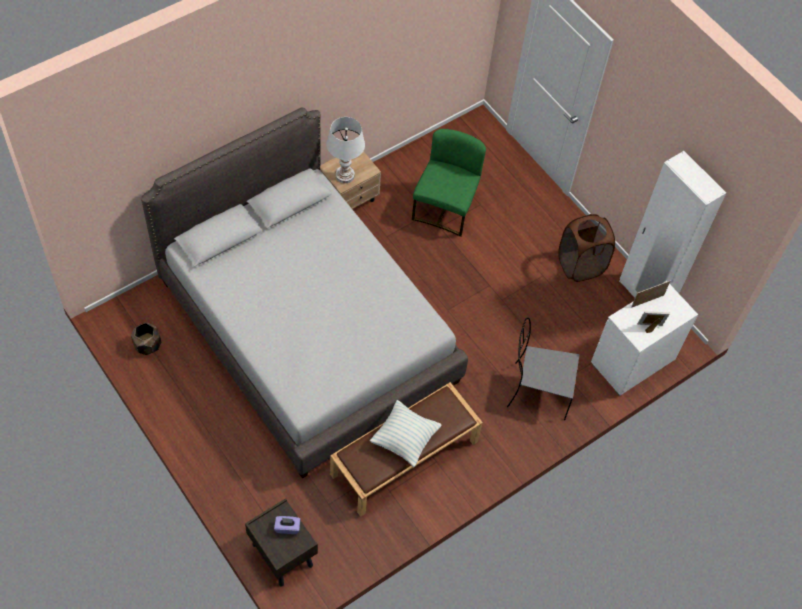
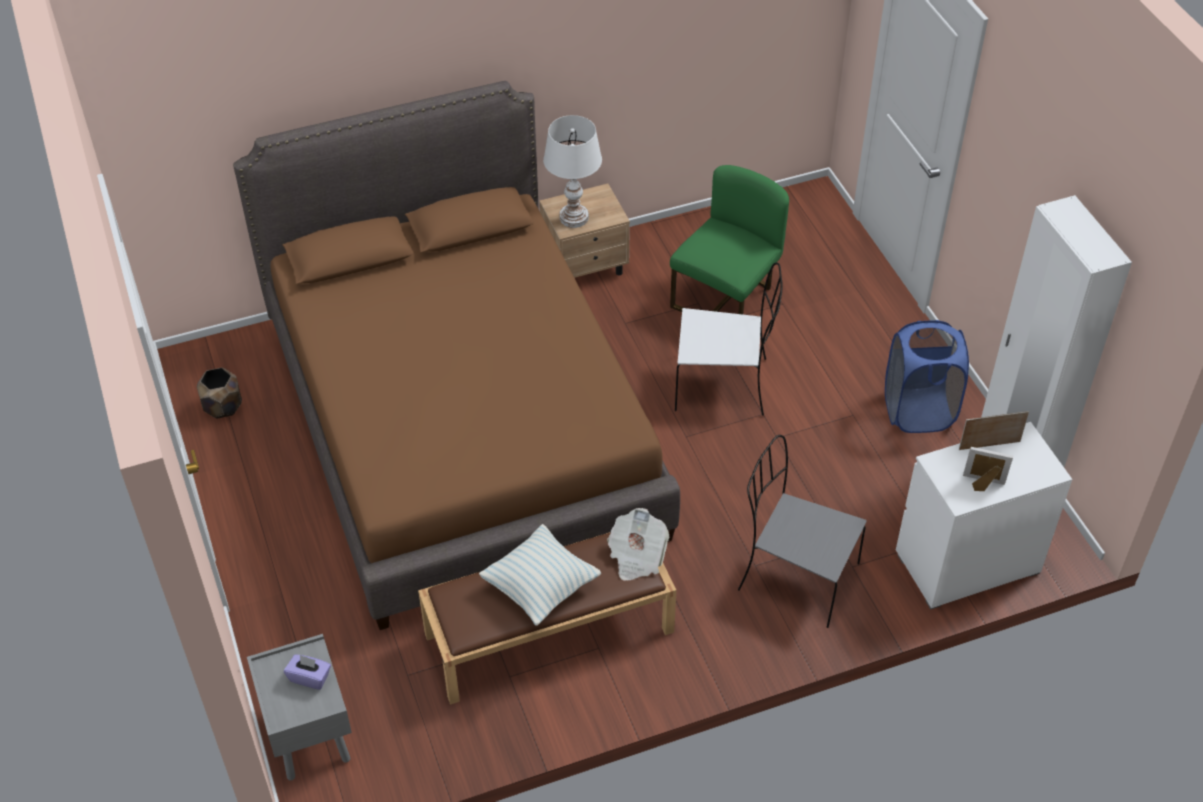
camera: 20 degrees right, 10 degrees down
(282, 554) = (308, 734): brown nightstand -> grey nightstand
(308, 330) = (463, 428): grey bed -> brown bed
(454, 406) = (636, 556): none -> newspaper
(460, 269) = (724, 384): none -> white chair
(580, 265) = (918, 411): brown laundry basket -> blue laundry basket

